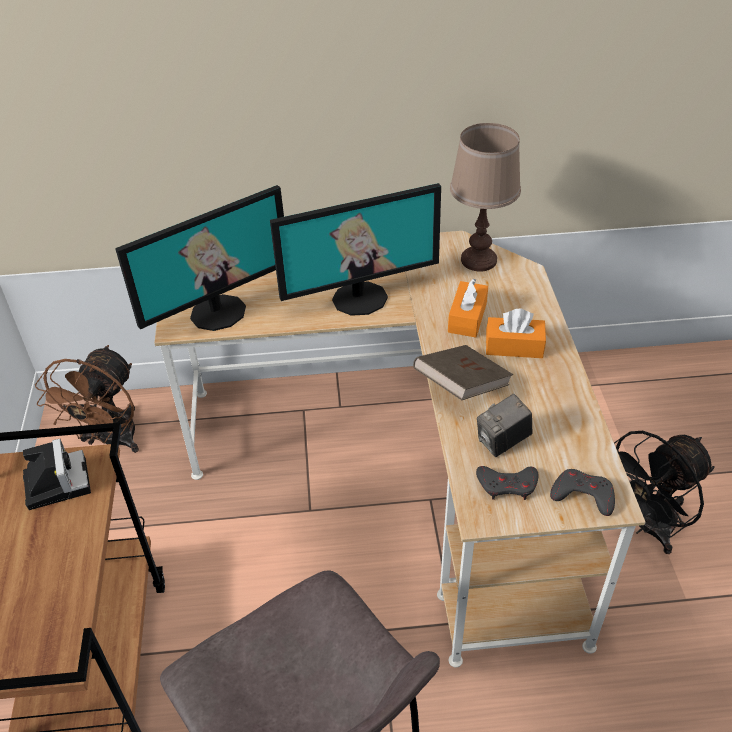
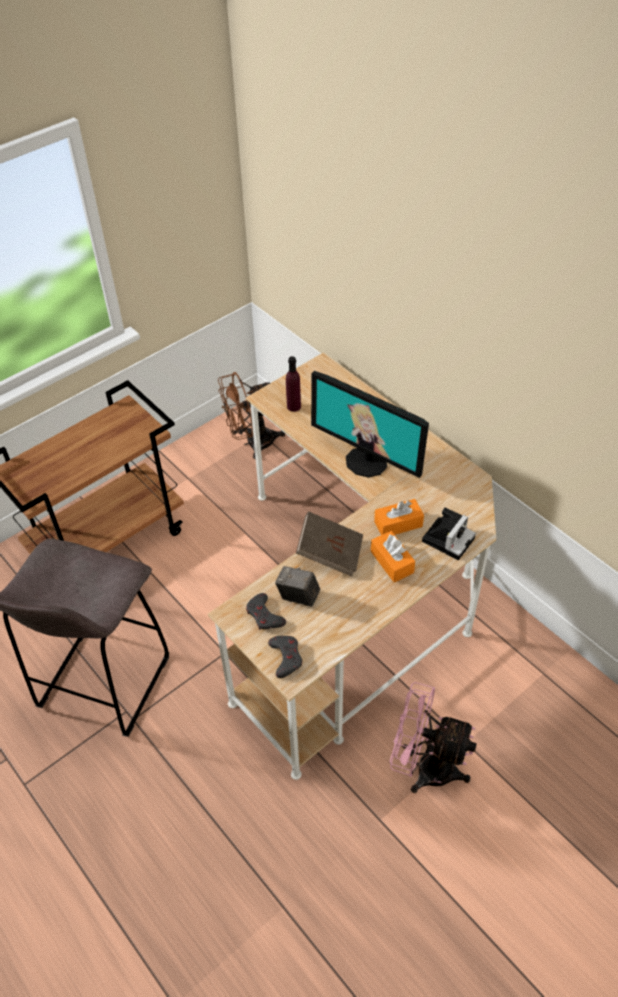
camera: 55 degrees right, 5 degrees up
(56, 482) = (127, 427): camera -> camera (448, 538)
(217, 312) = (294, 406): monitor -> purple bottle
(478, 260) = (465, 501): brown table lamp -> none
(645, 527) = (425, 766): black fan -> pink fan

